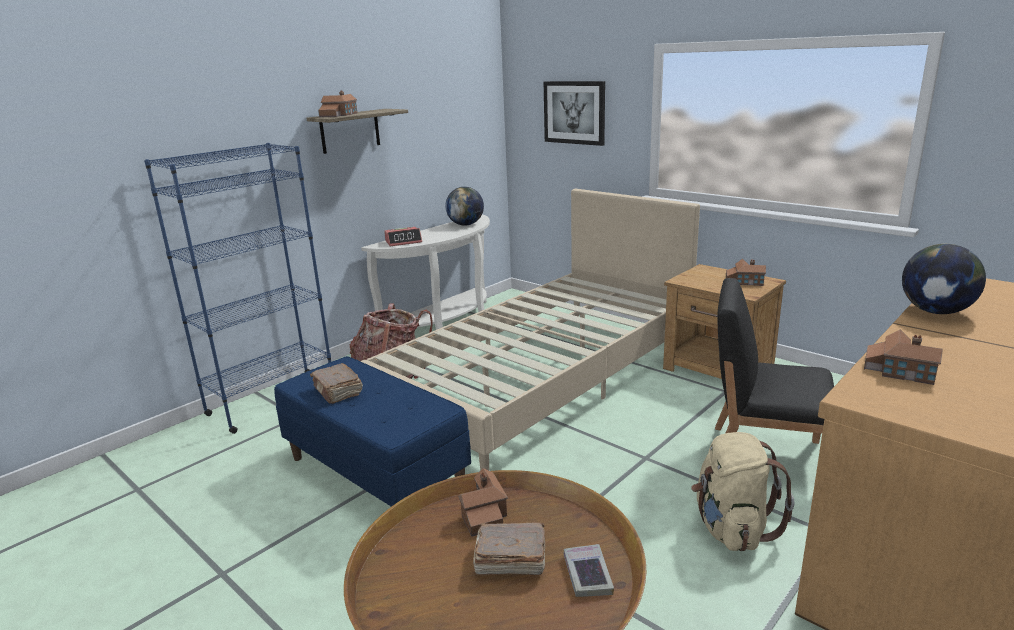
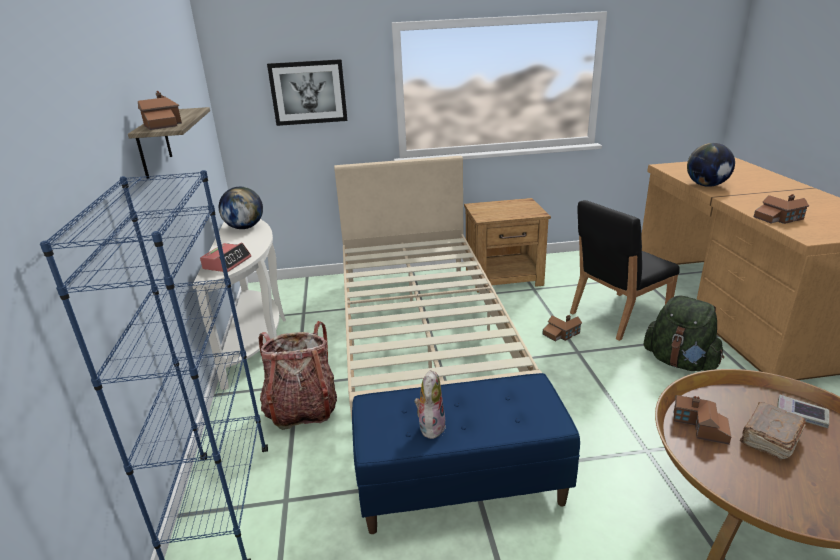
camera: 50 degrees left, 5 degrees up
(337, 391) = (430, 426): brown book -> plush toy
(732, 528) = (680, 362): beige backpack -> green backpack
(743, 281) = (515, 206): toy house -> toy house (561, 334)

